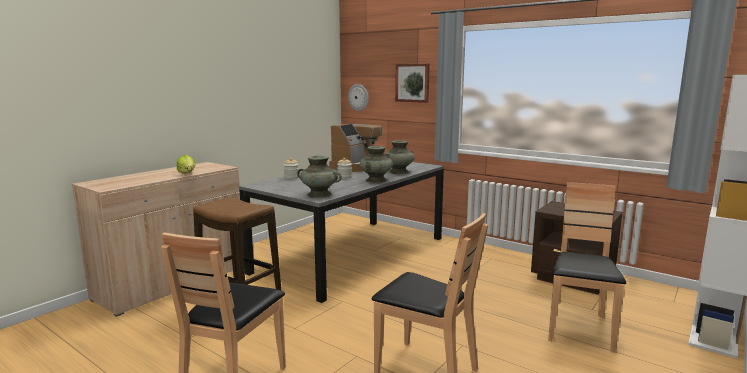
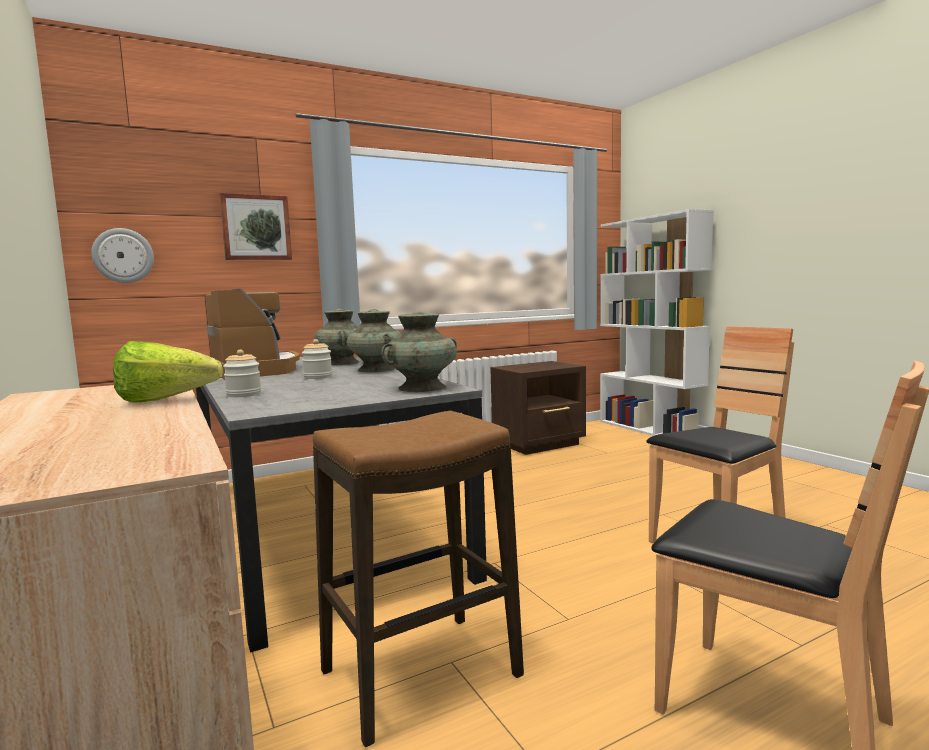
camera: 65 degrees left, 5 degrees down
(579, 328) = (644, 465): brown chair -> none

